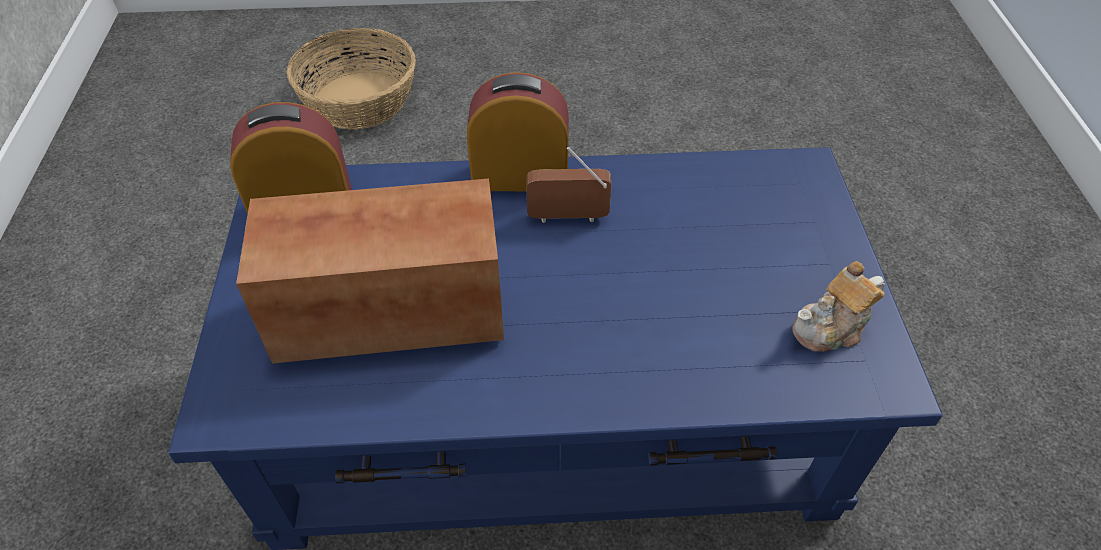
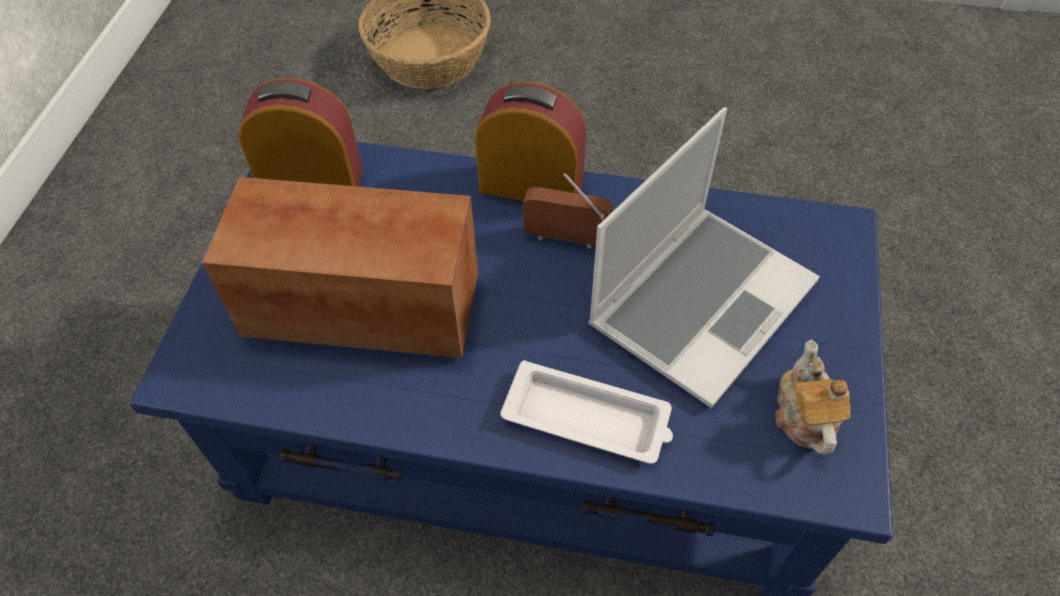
camera: 15 degrees right, 5 degrees up
(641, 371) = (589, 419): none -> white tray
(708, 248) = (701, 301): none -> laptop
(831, 328) = (803, 415): teapot -> teapot turned 105 degrees clockwise

